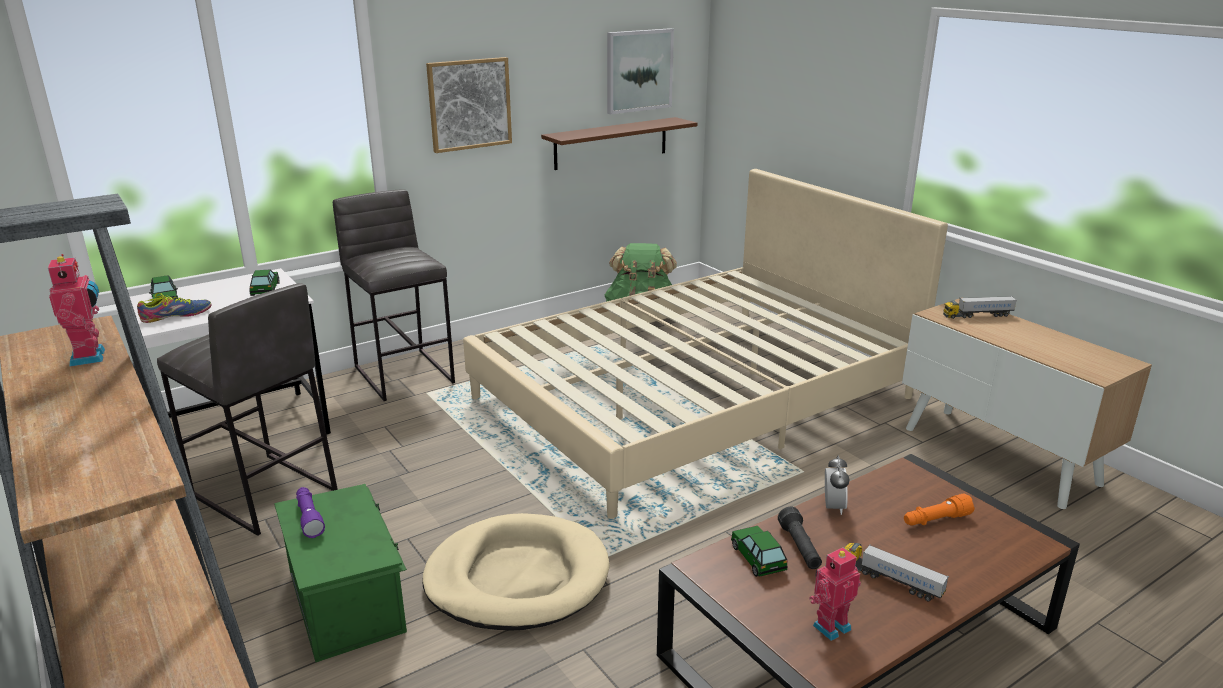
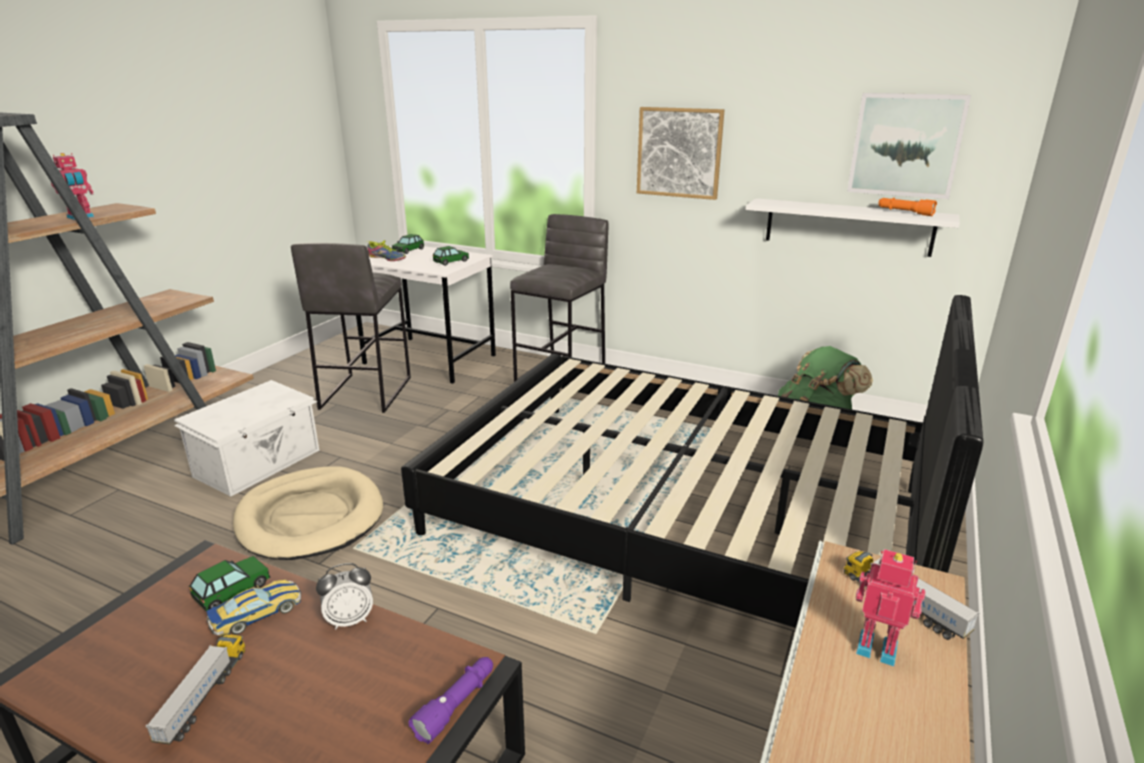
camera: 60 degrees right, 0 degrees up
(309, 518) = (257, 395): purple flashlight -> purple flashlight (456, 705)
(348, 600) = (259, 463): green storage box -> white storage box
(611, 143) = (848, 227): brown shelf -> white shelf
(694, 398) = (679, 513): beige bed -> black bed
(800, 548) = (257, 613): black flashlight -> toy car
(830, 626) = (114, 665): toy robot -> toy robot (877, 647)
(935, 520) = (352, 715): orange flashlight -> orange flashlight (904, 212)

